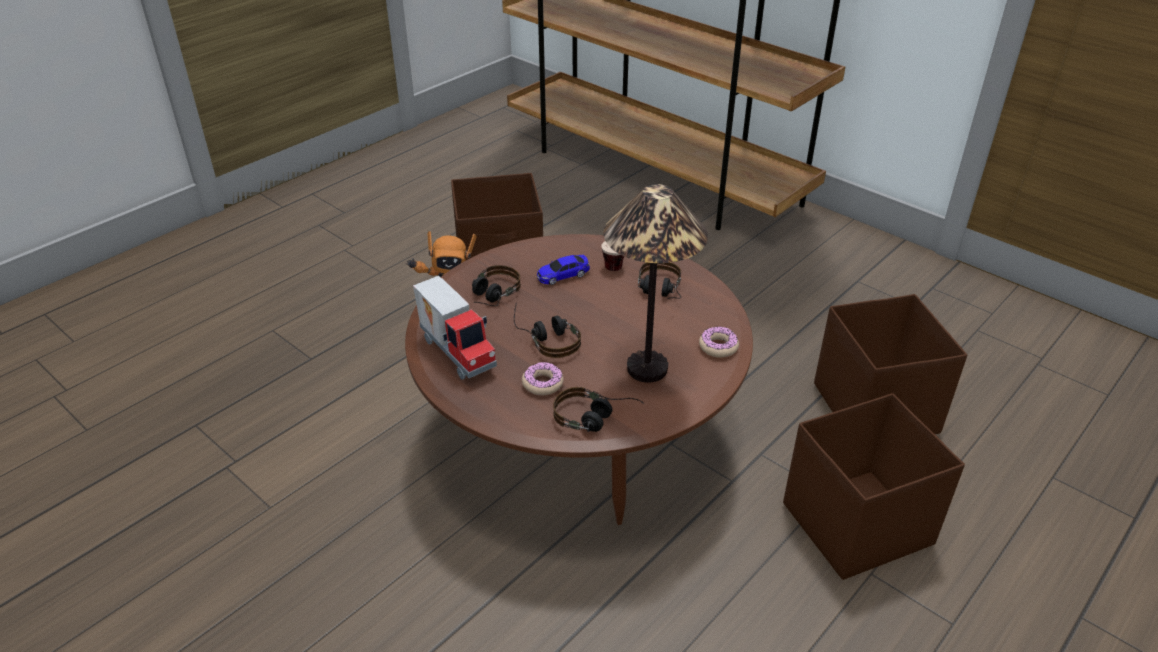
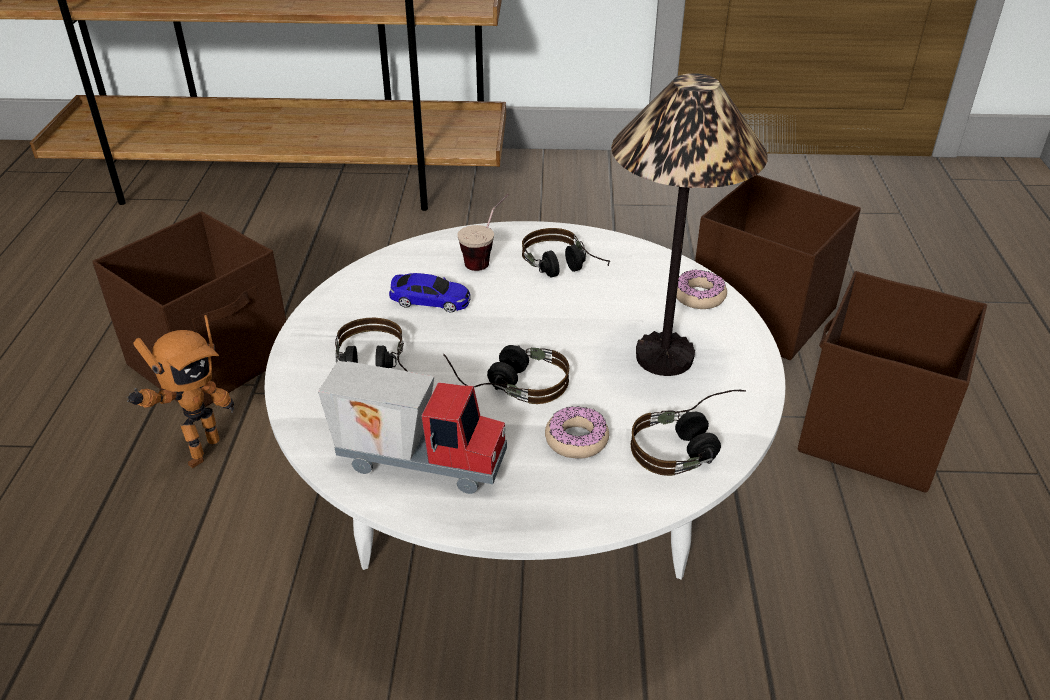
camera: 40 degrees left, 0 degrees up
(563, 275) = (430, 301): toy car -> toy car turned 105 degrees counterclockwise
(579, 434) = (525, 504): brown coffee table -> white coffee table

